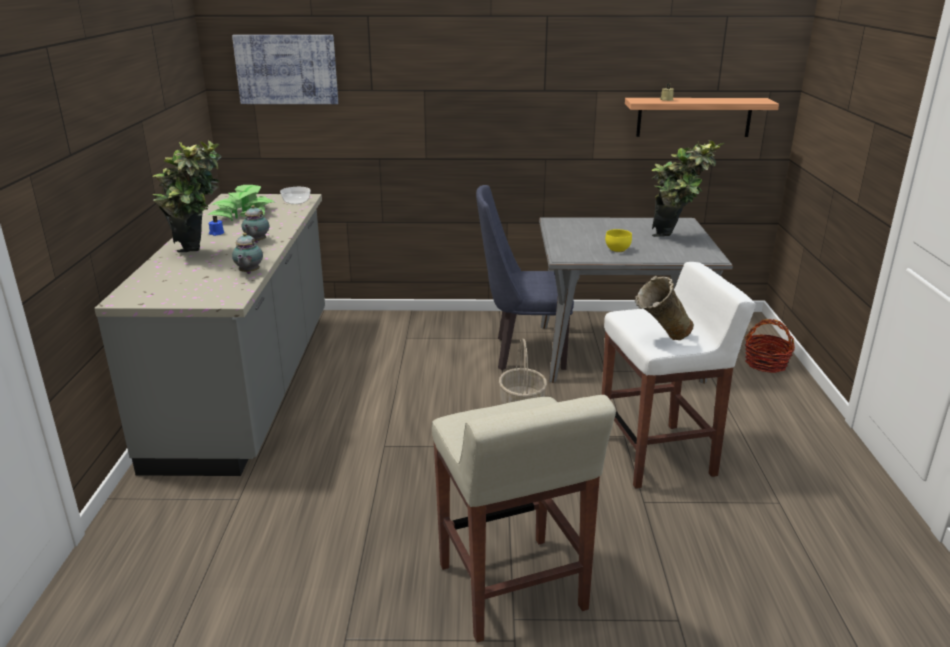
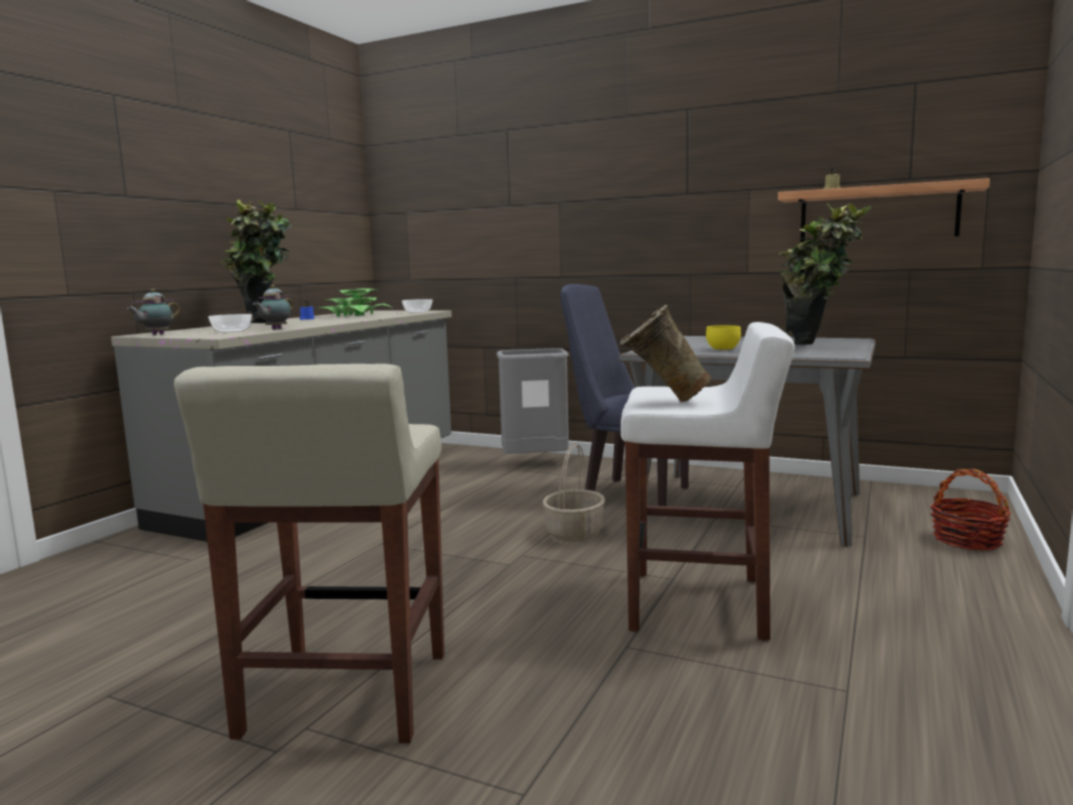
camera: 25 degrees right, 15 degrees down
(212, 282) = (232, 331): none -> bowl
(256, 242) = (327, 321): teapot -> teapot (156, 334)
(286, 69) = (434, 189): picture -> none
(417, 327) = (535, 463): none -> grey trash can

